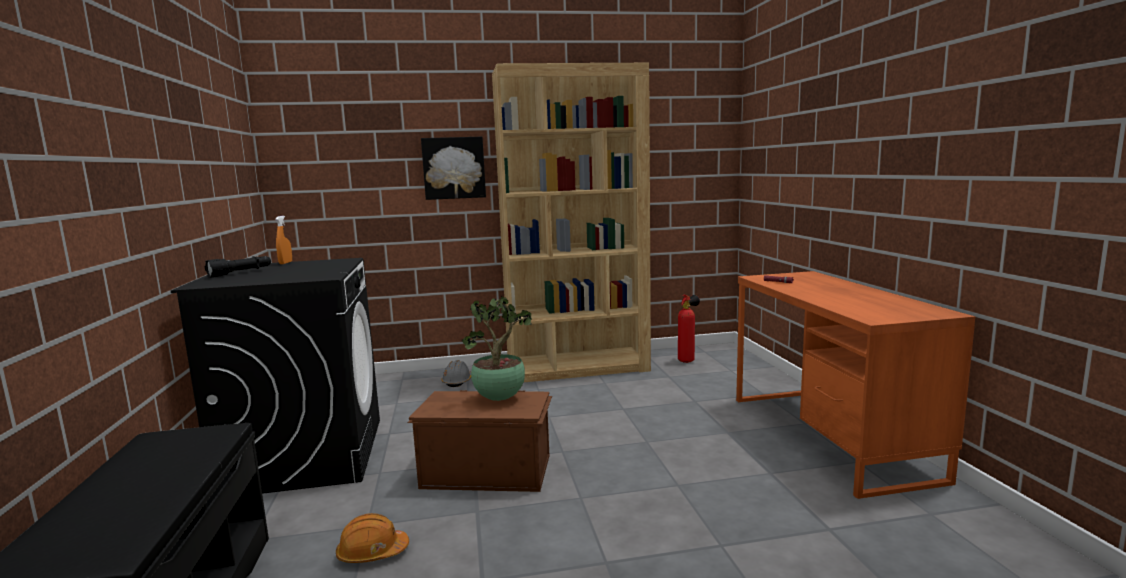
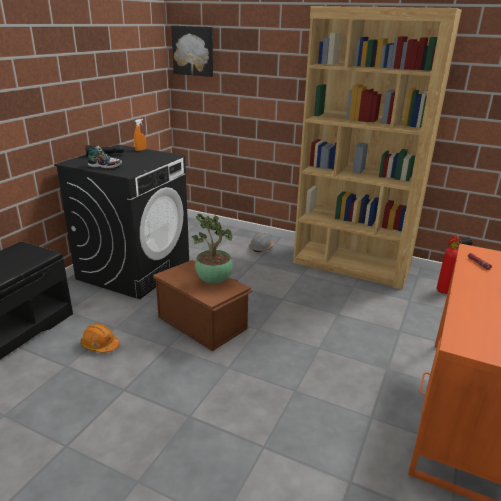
camera: 35 degrees right, 15 degrees up
(272, 278) = (105, 166): none -> shoe
(454, 168) = (290, 86): picture -> picture (193, 51)

